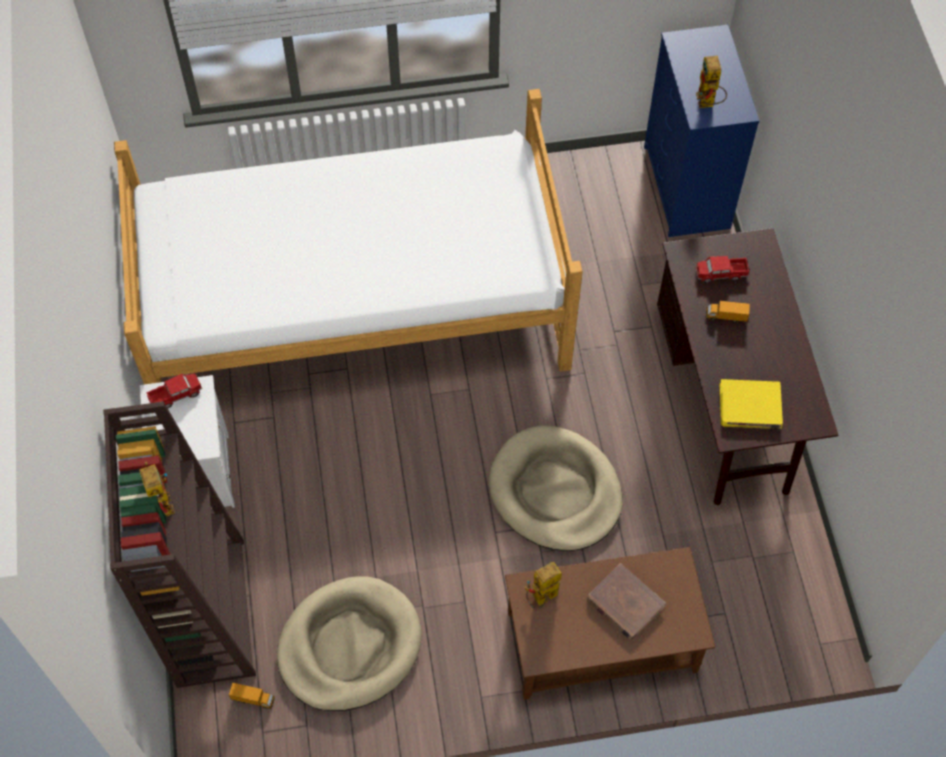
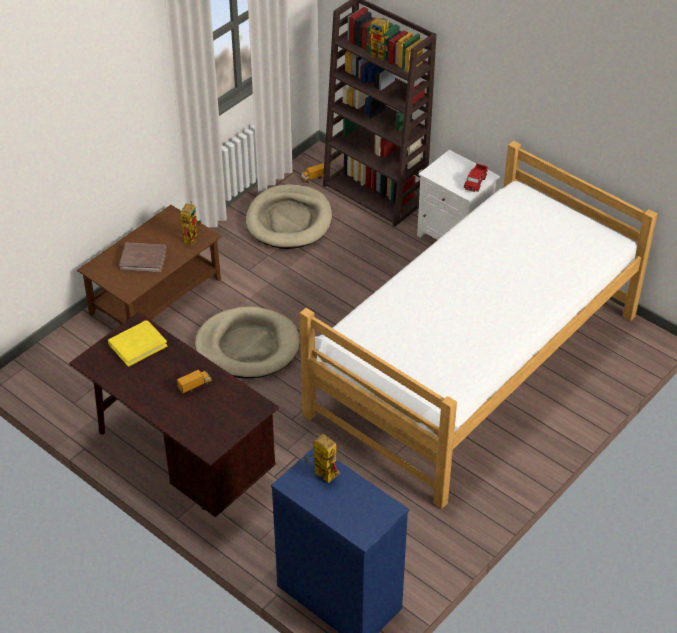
camera: 140 degrees right, 15 degrees down
(721, 273) = (221, 411): toy truck -> none

